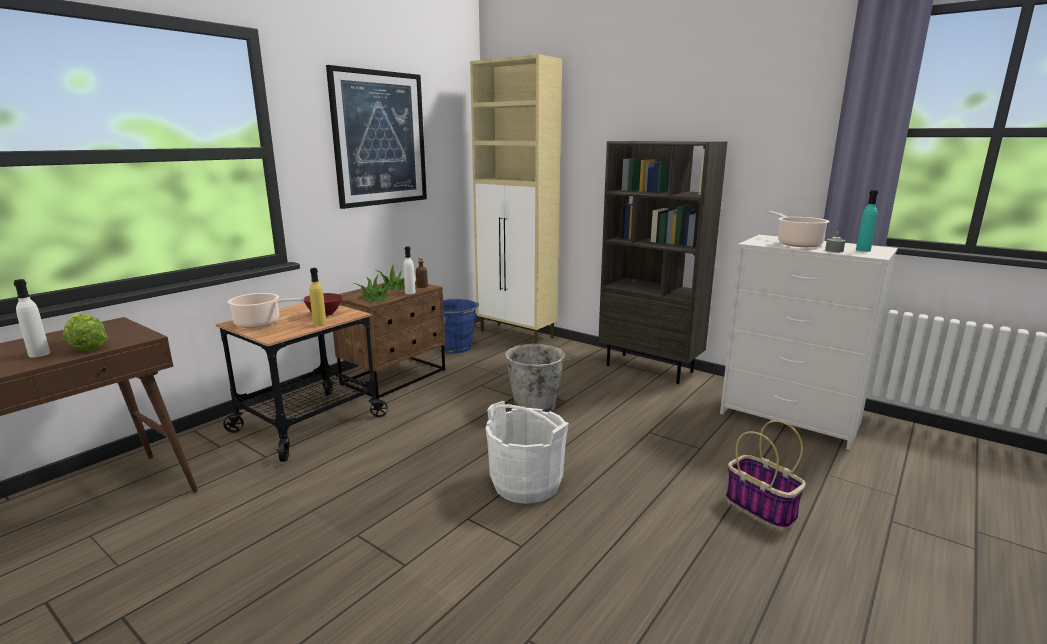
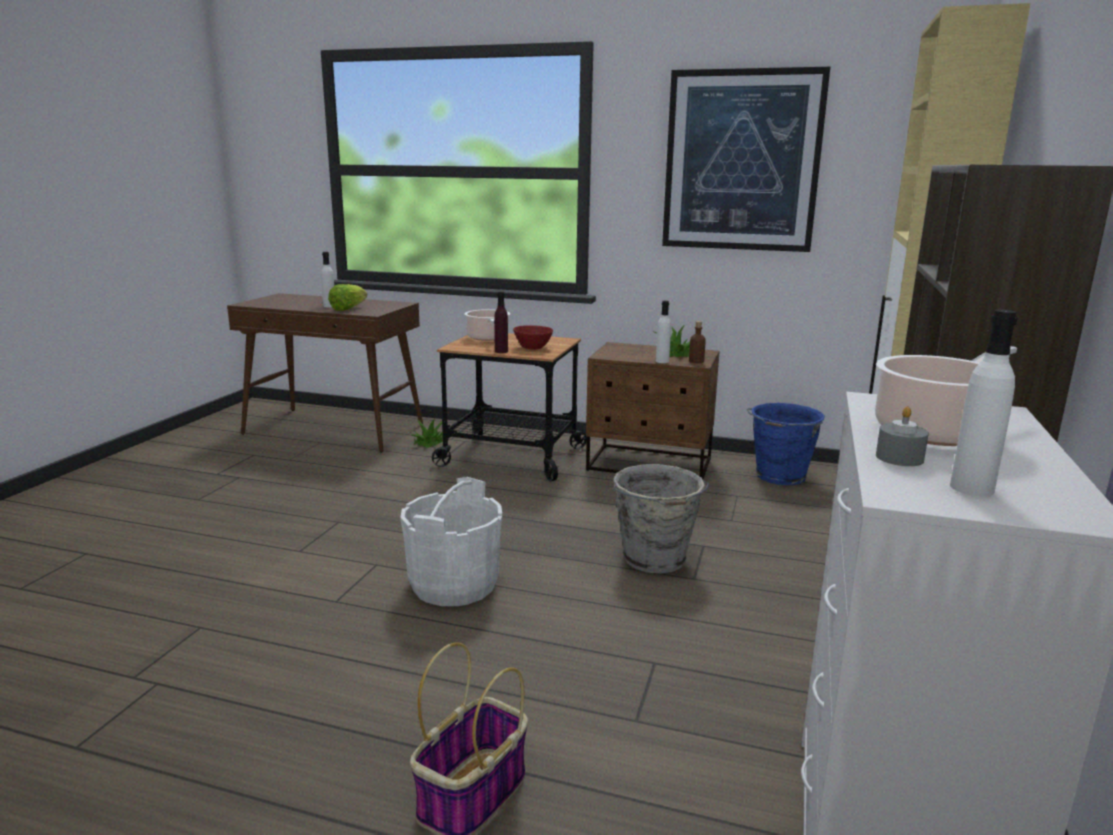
camera: 70 degrees right, 0 degrees up
(319, 324) = (501, 351): yellow bottle -> purple bottle
(375, 298) = (622, 354): potted plant -> potted plant (429, 442)
(863, 250) = (972, 488): turquoise bottle -> white bottle

